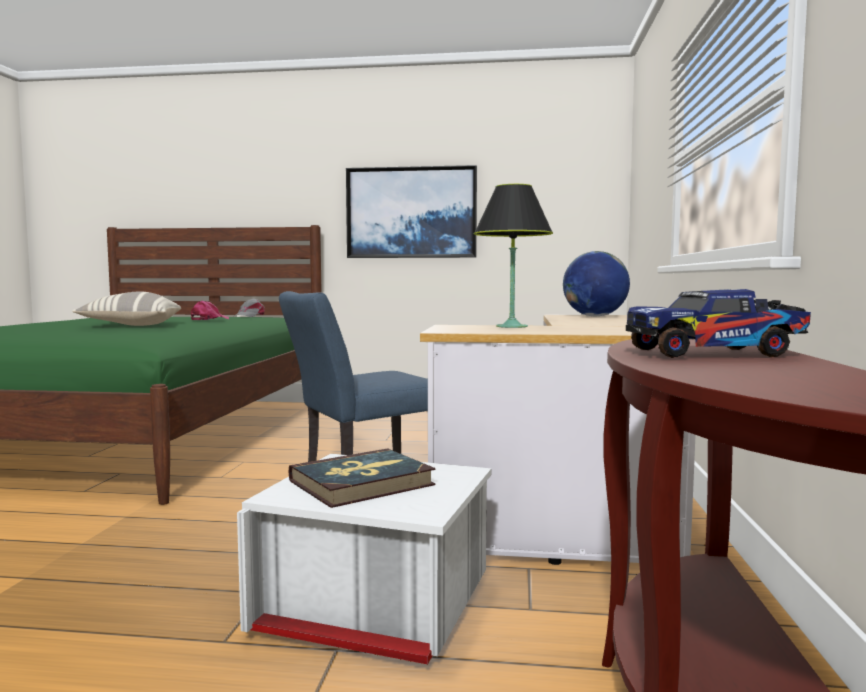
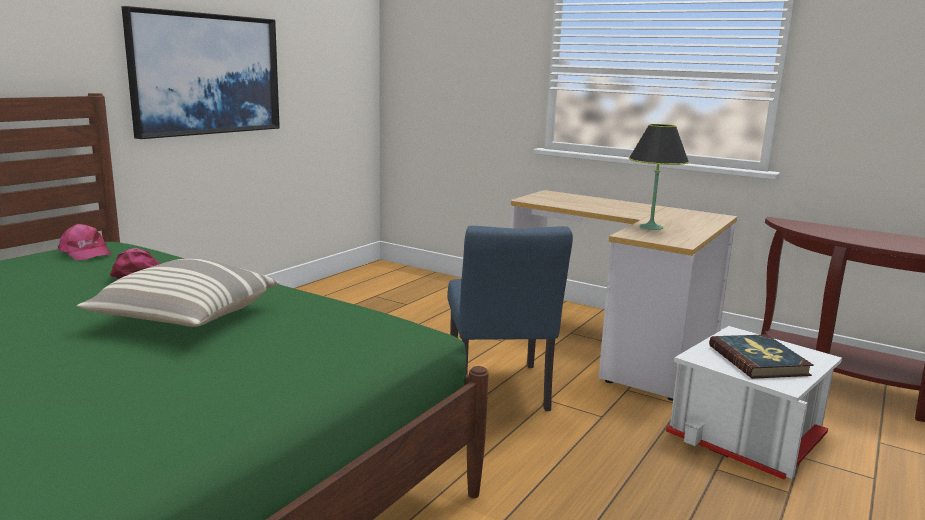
camera: 65 degrees left, 10 degrees up
(249, 316) = (85, 253): grey cap -> pink cap
(594, 316) = (552, 198): globe -> none
(716, 354) = (883, 239): toy truck -> none

